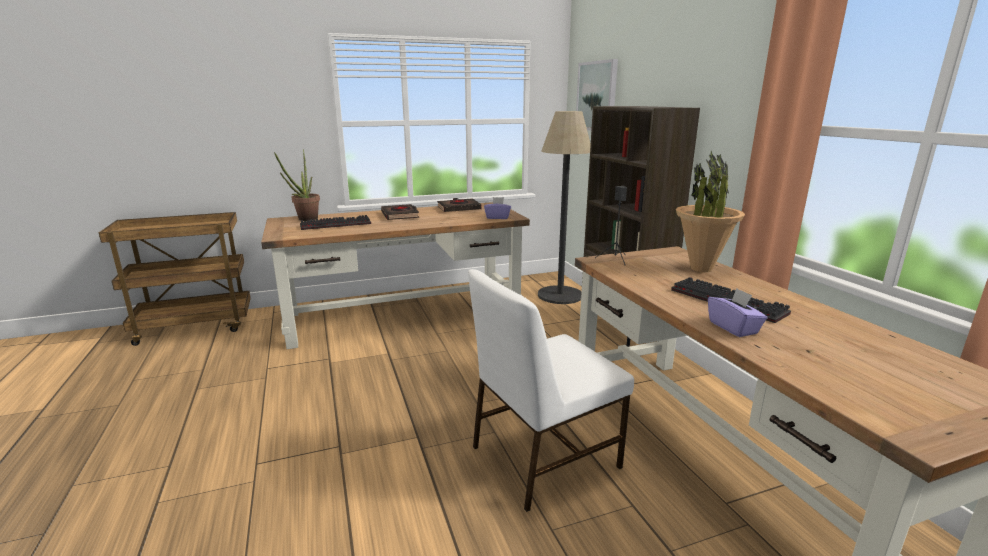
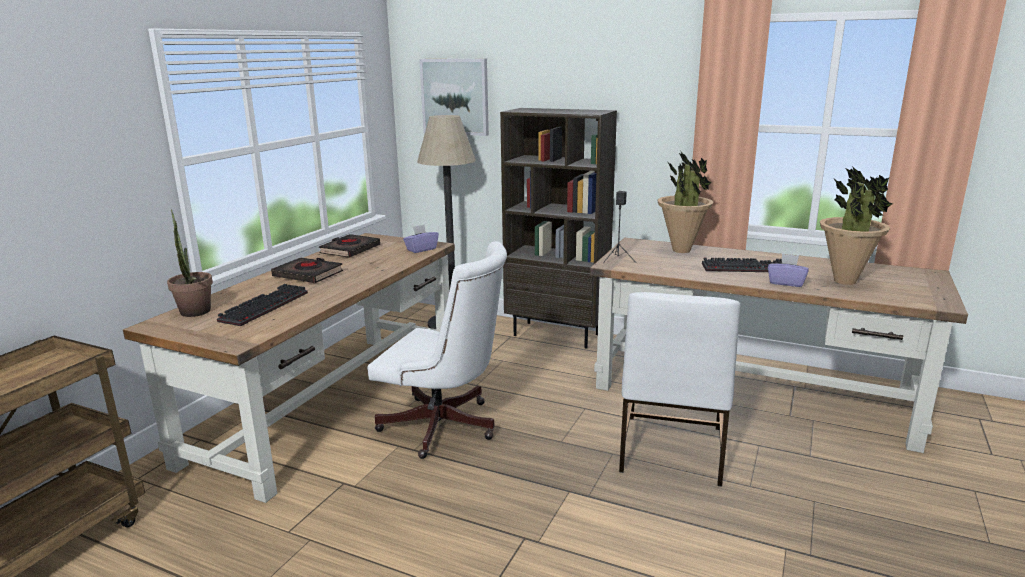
camera: 45 degrees left, 0 degrees up
(429, 356) = (445, 428): none -> white office chair
(825, 354) = (845, 281): none -> potted plant

